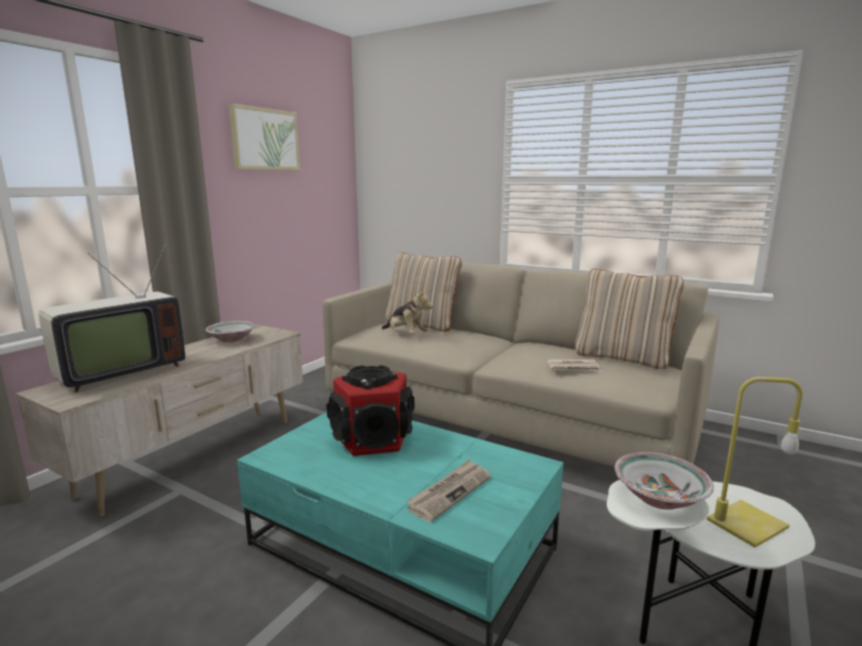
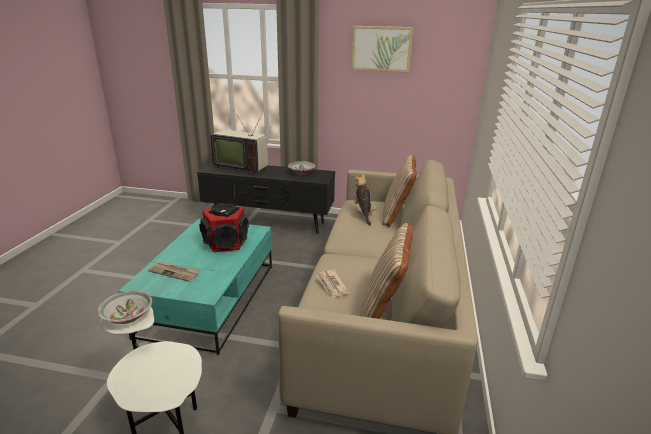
camera: 70 degrees right, 10 degrees up
(195, 456) = (268, 223): beige tv stand -> black tv stand
(406, 334) = (363, 214): plush toy -> plush toy turned 150 degrees clockwise
(746, 524) = (147, 379): yellow table lamp -> none

